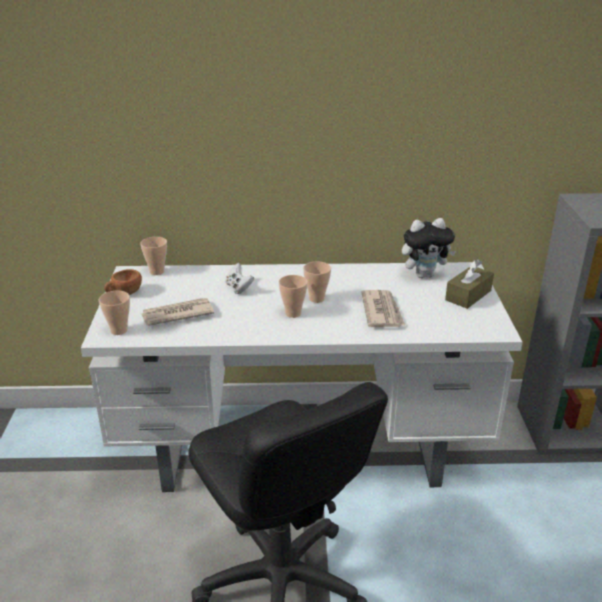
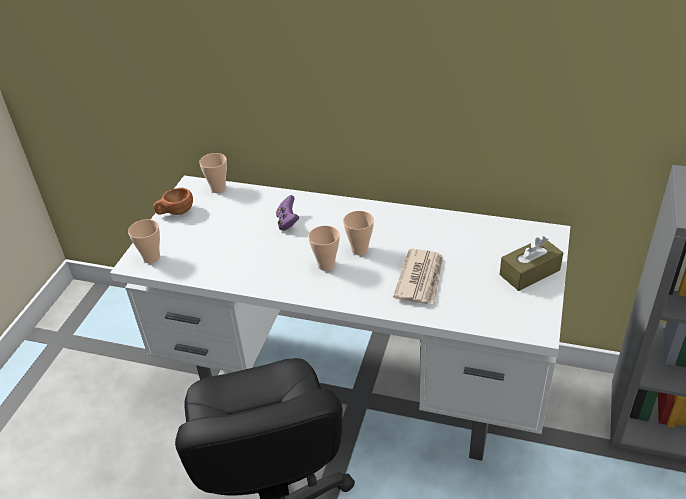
camera: 20 degrees right, 10 degrees up
(177, 314) = (213, 247): newspaper -> none
(239, 288) = (287, 222): white game controller -> purple game controller
(424, 275) = (494, 235): plush toy -> none

